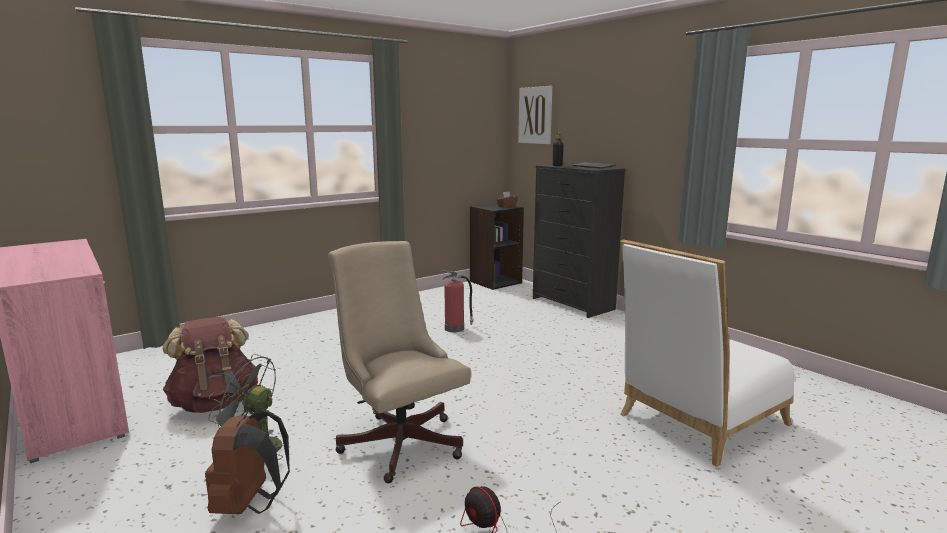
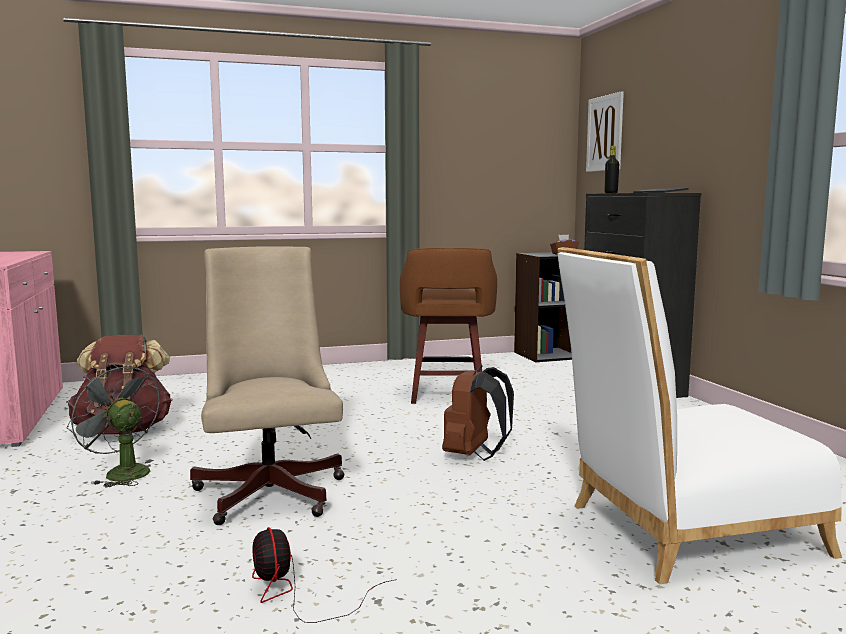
camera: 20 degrees right, 5 degrees down
(250, 505) = (66, 519): brown backpack -> brown backpack (474, 455)
(455, 328) = (447, 395): fire extinguisher -> brown stool

